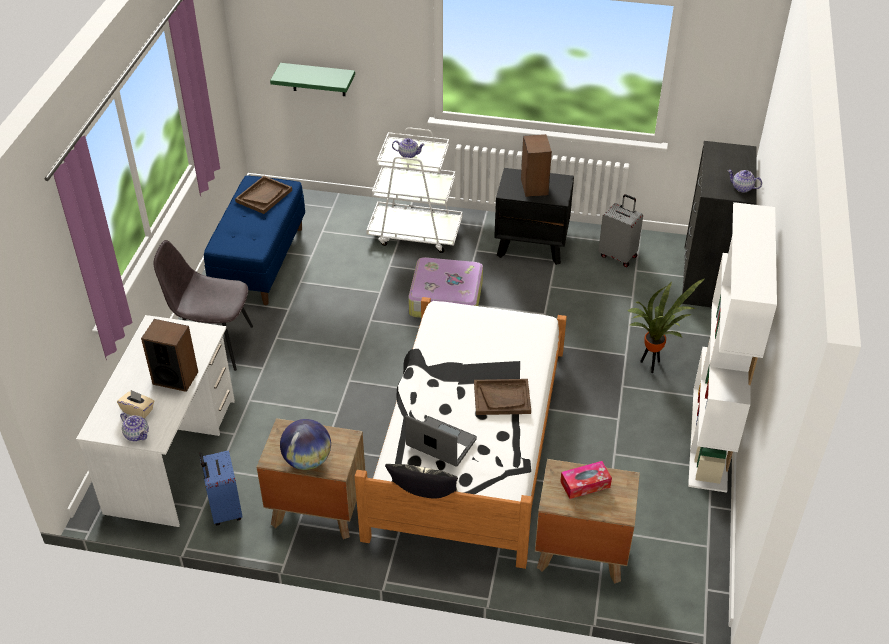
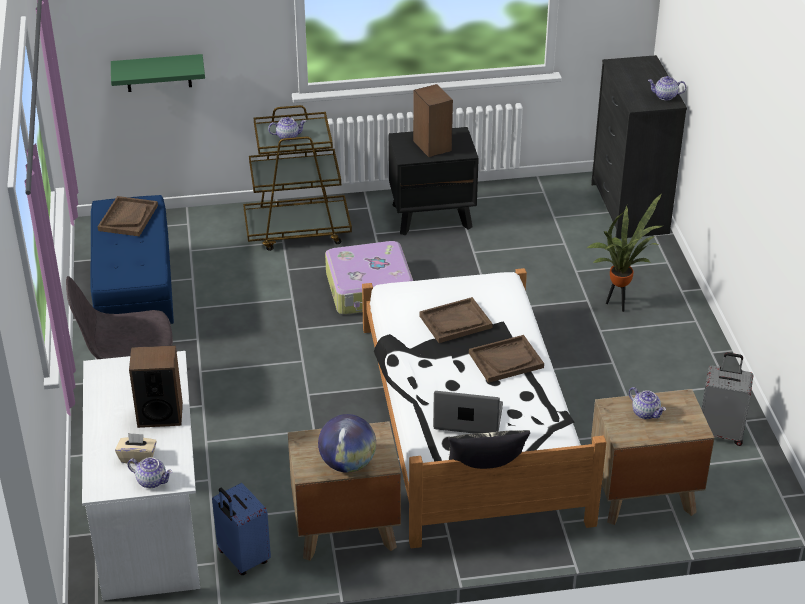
camera: 20 degrees left, 5 degrees down
(415, 233) = (298, 230): white cart -> brown cart
(478, 351) = (455, 322): none -> brown tray
(585, 484) = (646, 413): tissue box -> teapot
(618, 256) = (528, 207): grey suitcase -> grey suitcase (721, 432)
(710, 439) = (712, 359): white bookcase -> none

